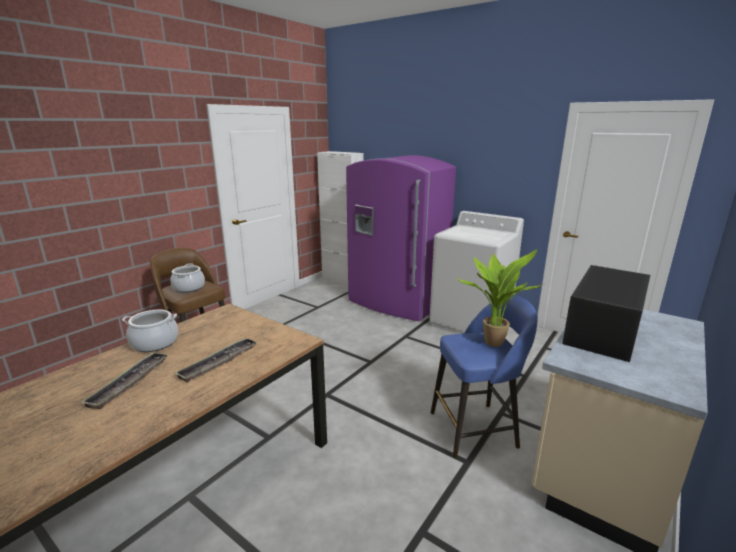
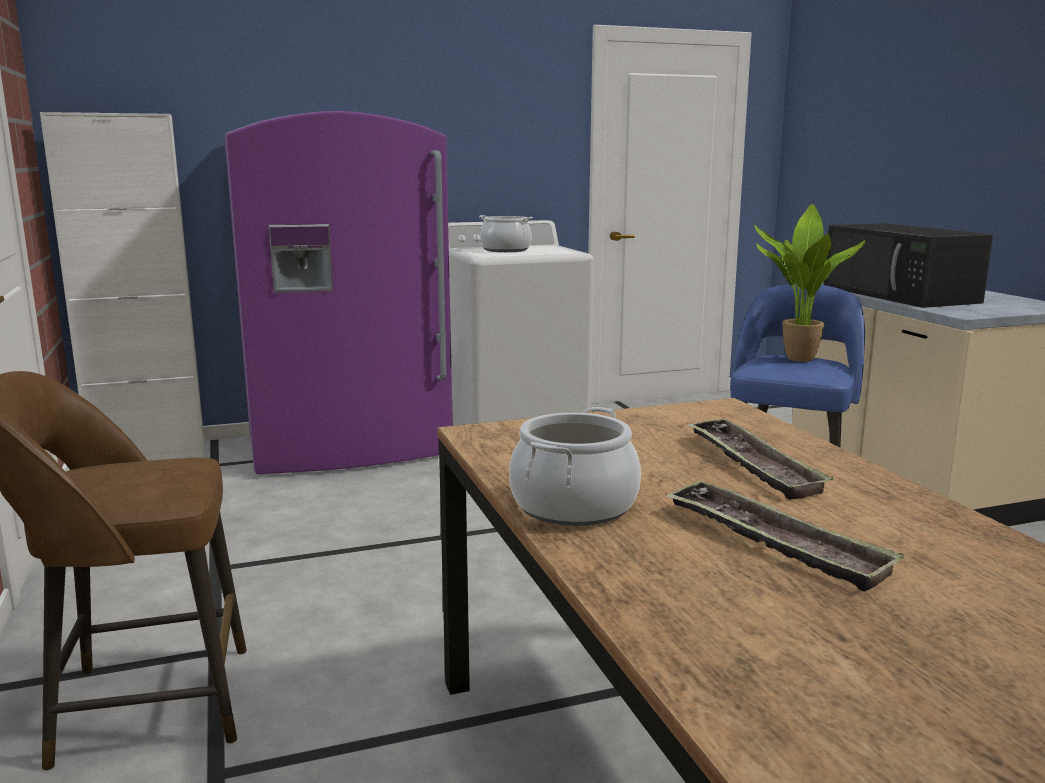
camera: 55 degrees left, 5 degrees down
(189, 288) = (137, 480): cooking pot -> cooking pot (505, 250)

